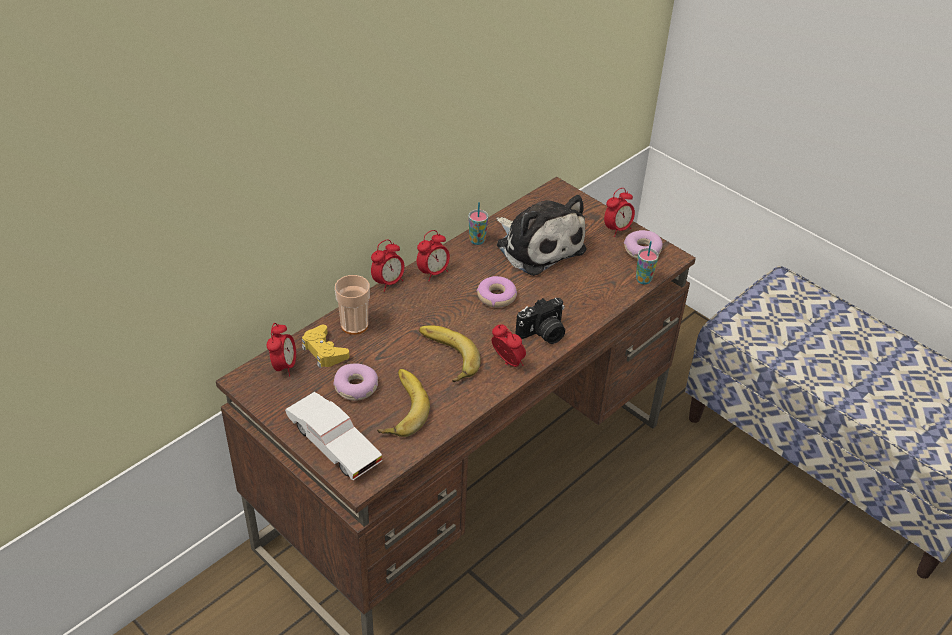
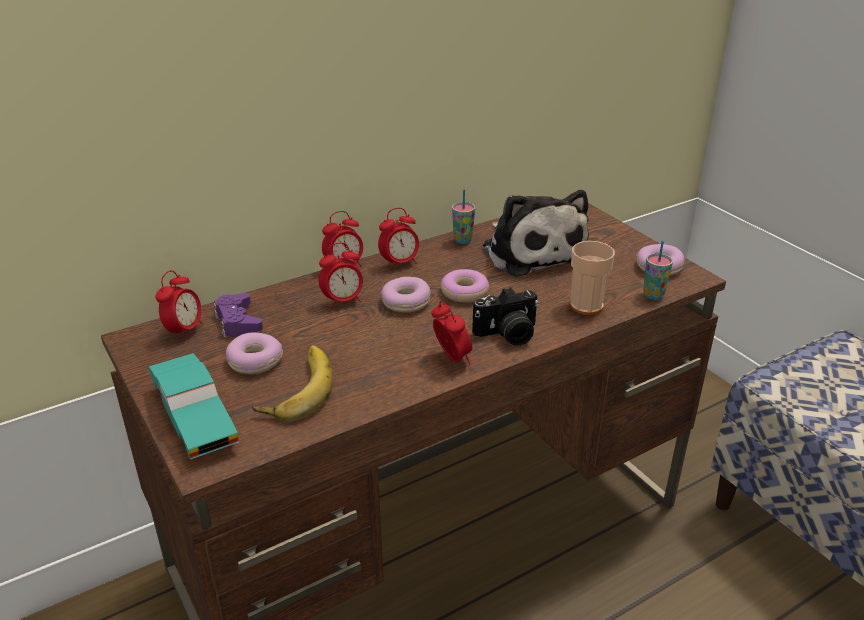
camera: 15 degrees right, 10 degrees down
(324, 351) = (238, 321): yellow game controller -> purple game controller
(333, 444) = (194, 418): white toy car -> turquoise toy car
(354, 325) = (286, 301): cup -> cup (586, 305)
(445, 357) = (376, 344): banana -> none
(453, 313) = (406, 302): none -> donut
(617, 229) = (633, 245): alarm clock -> alarm clock (343, 301)

